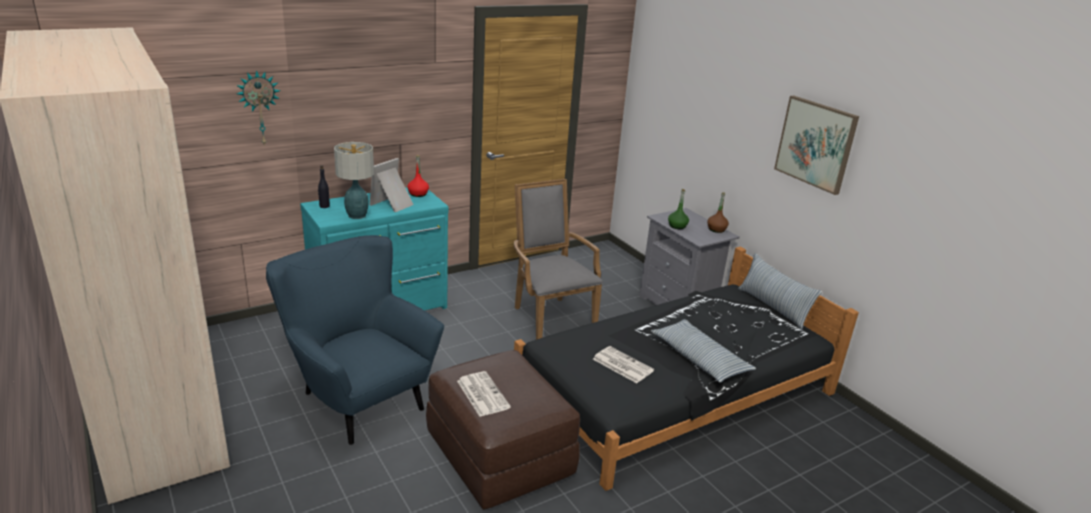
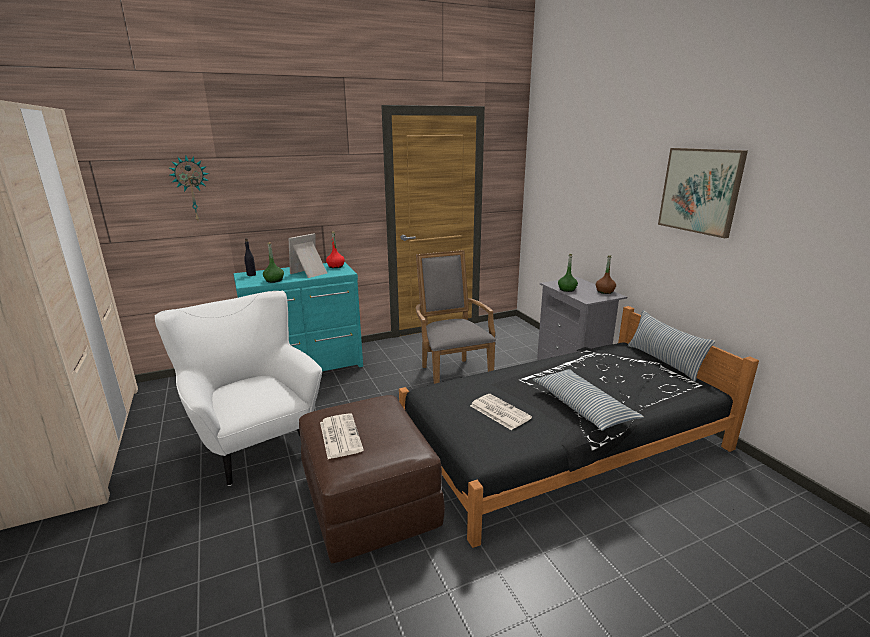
camera: 10 degrees right, 5 degrees down
(357, 215) = (274, 280): table lamp -> green bottle
(357, 398) = (254, 441): blue armchair -> white armchair

